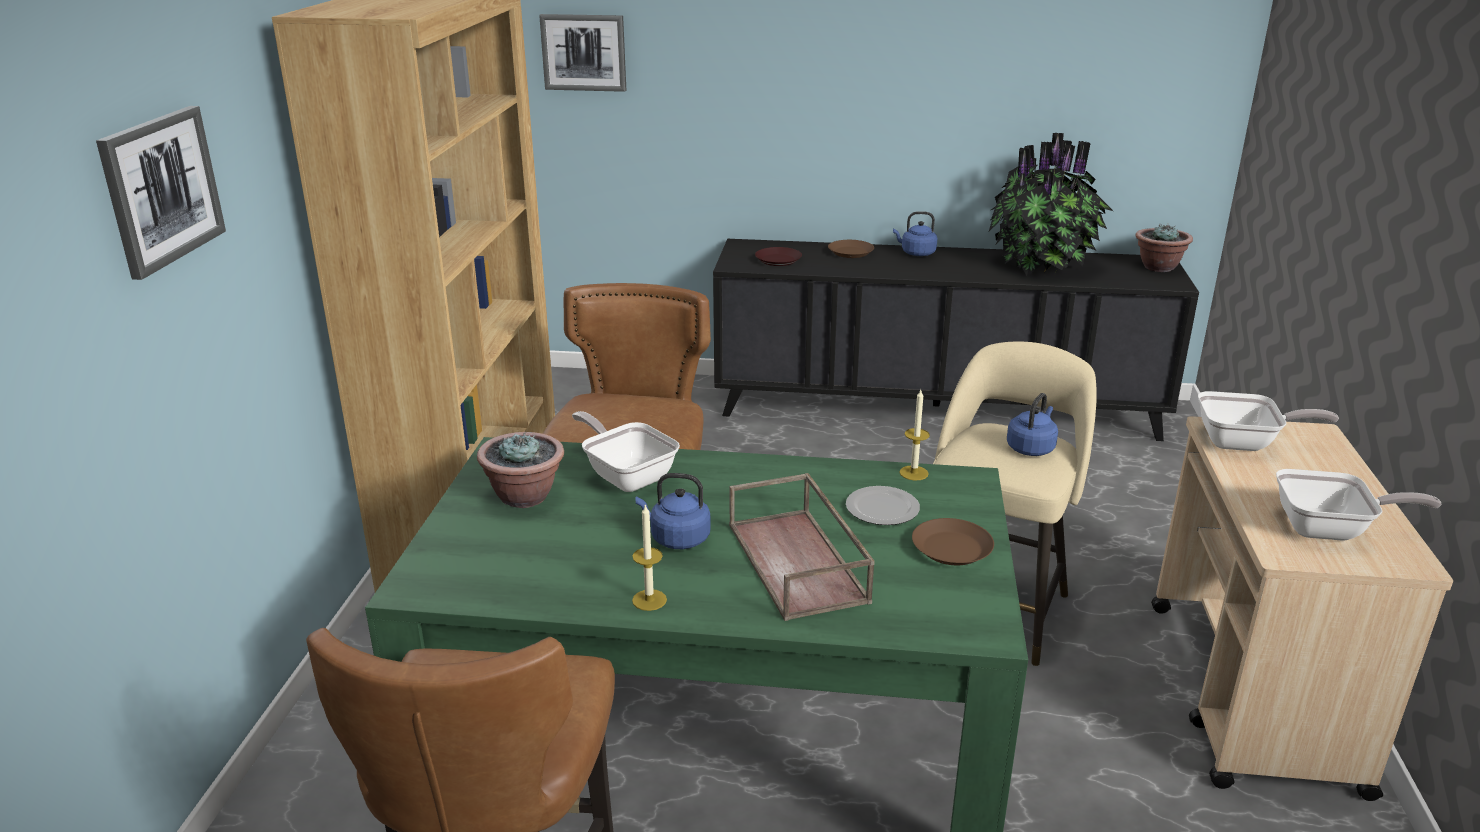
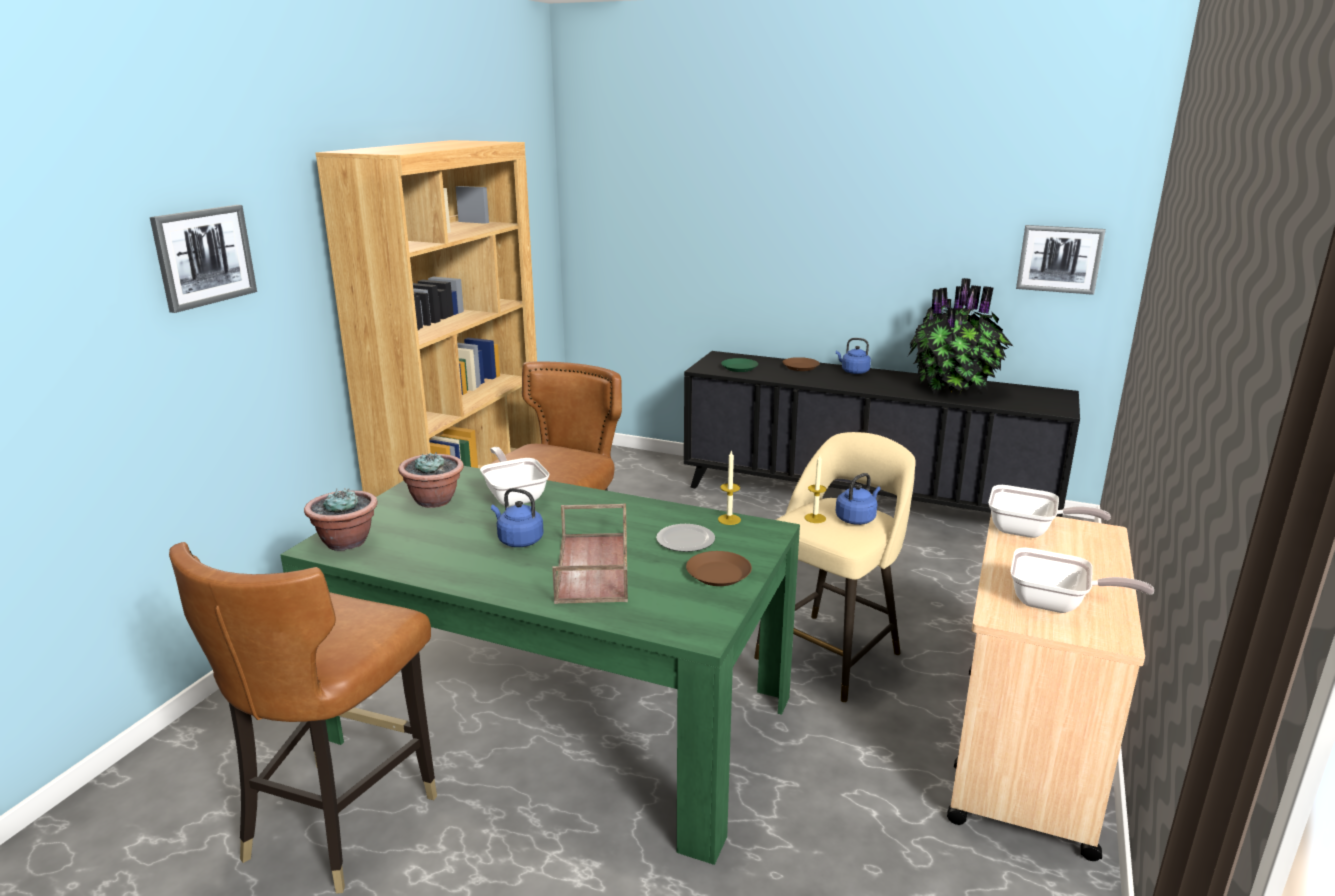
camera: 15 degrees right, 5 degrees down
(584, 52) = (613, 204): picture -> picture (1059, 259)
(649, 600) = (468, 576): candle -> candle (815, 518)
(778, 260) = (739, 368): brown plate -> green plate
(1158, 267) = (1056, 397): potted plant -> potted plant (346, 542)

